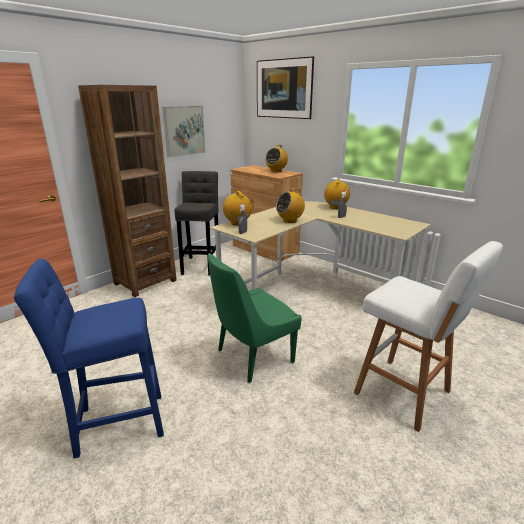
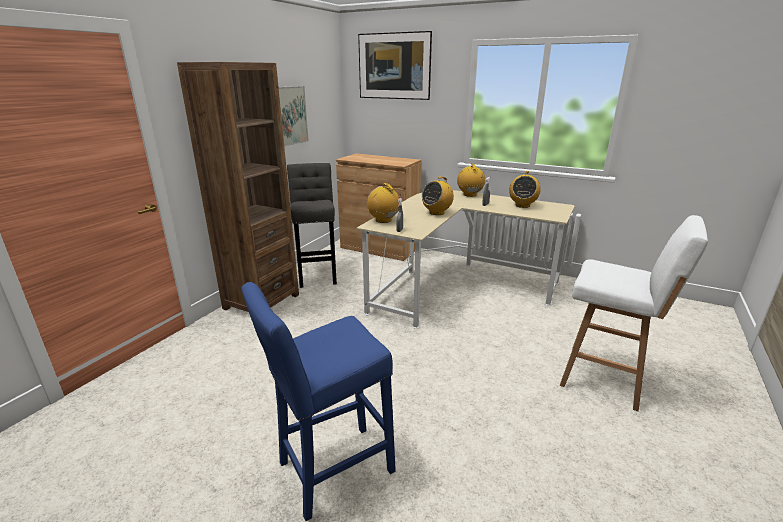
camera: 15 degrees left, 0 degrees up
(252, 357) = (438, 367): green chair -> none
(276, 171) = (390, 159): radio -> radio (522, 205)

